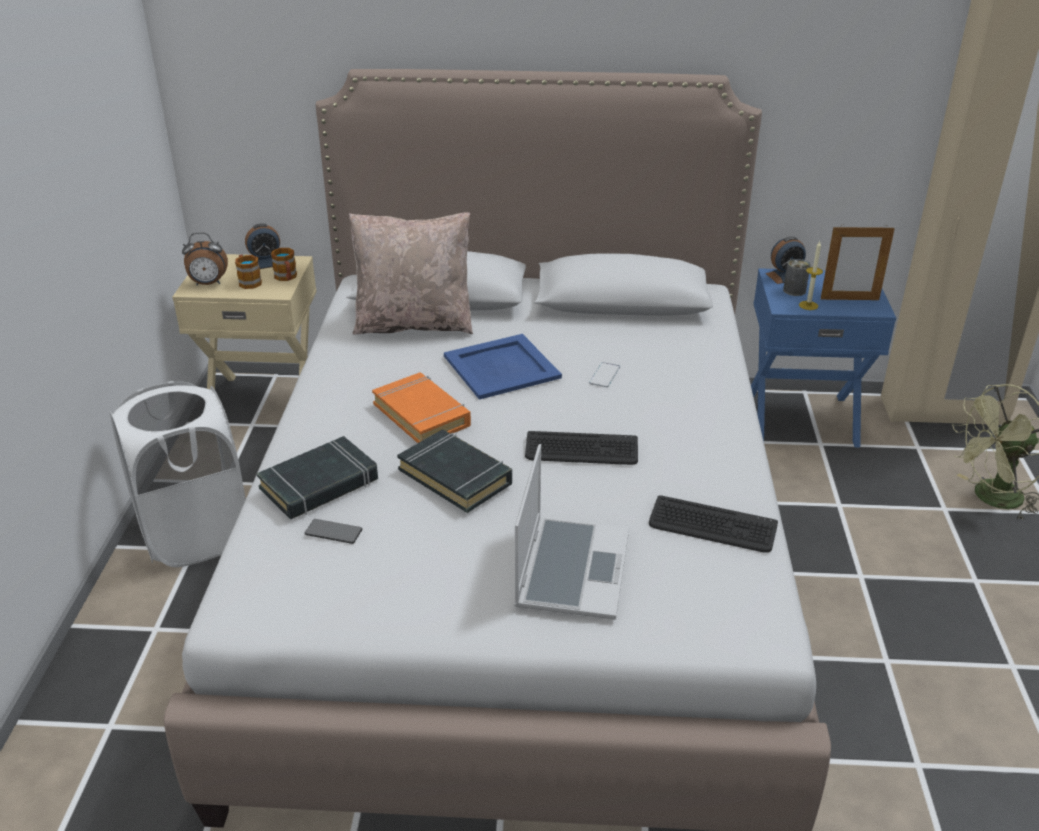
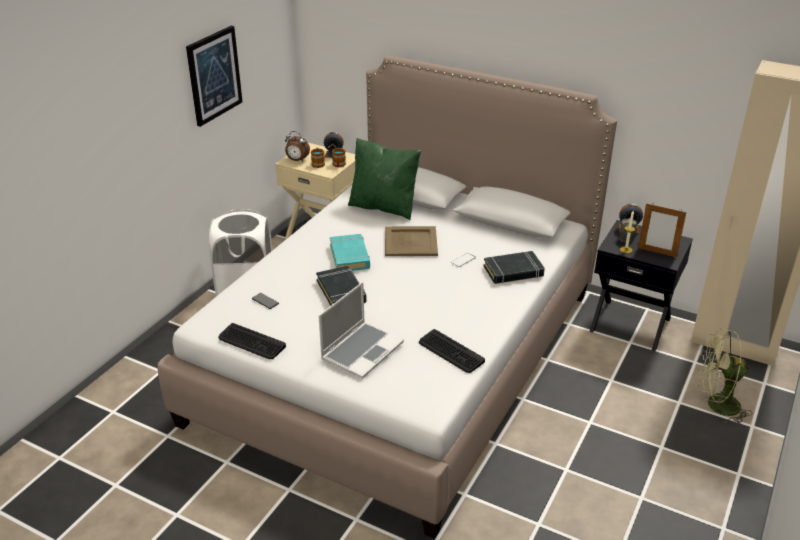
camera: 25 degrees right, 0 degrees up
(61, 139) = (214, 75): none -> picture
(320, 484) = (275, 278): black book -> black book (513, 271)
(414, 324) = (384, 207): beige pillow -> green pillow
(422, 415) = (350, 256): orange book -> turquoise book
(500, 366) = (410, 241): blue tray -> beige tray
(581, 450) = (416, 296): keyboard -> keyboard (251, 342)
(801, 418) = (630, 324): blue nightstand -> black nightstand

